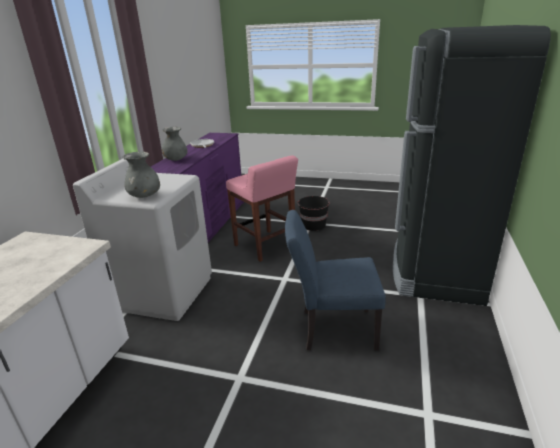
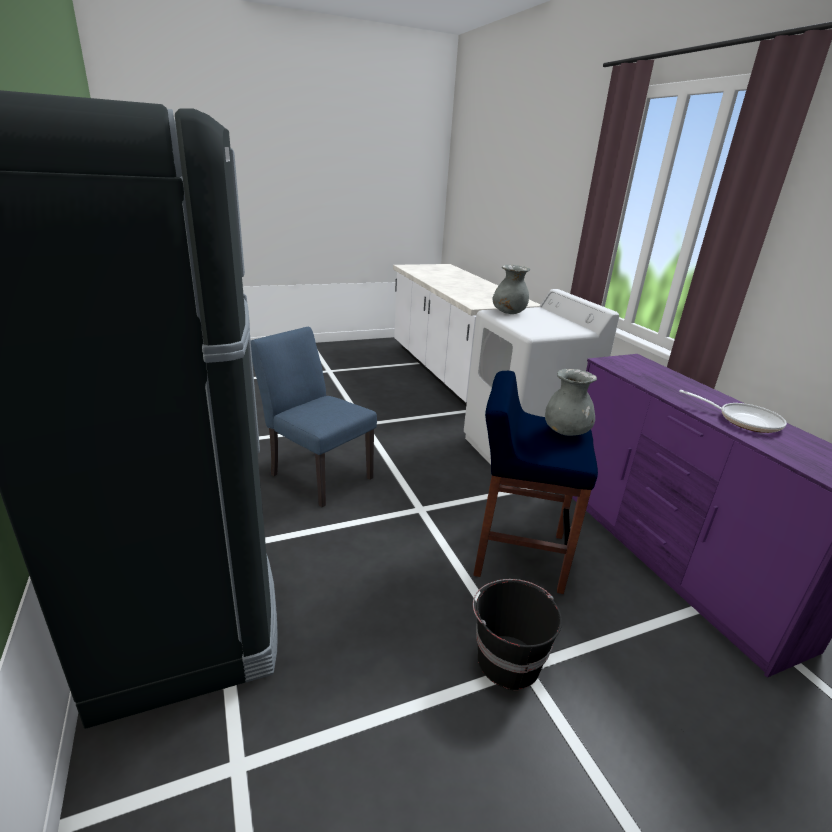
camera: 140 degrees right, 0 degrees up
(176, 159) = (667, 378): grey vase -> grey vase (566, 432)
(265, 246) = (517, 554): pink stool -> blue stool
(331, 329) = (316, 473): blue chair -> blue chair turned 105 degrees counterclockwise

